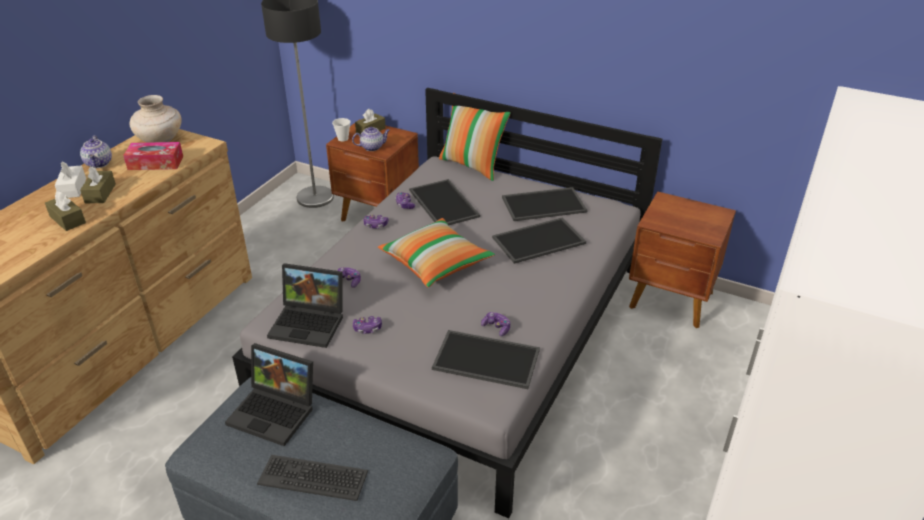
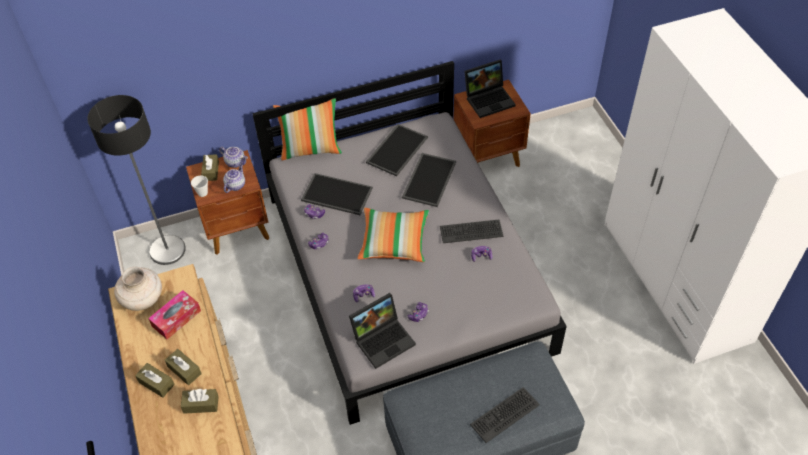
camera: 45 degrees left, 15 degrees up
(73, 188) = (156, 383): white tissue box -> brown tissue box
(99, 164) = (136, 352): teapot -> teapot (236, 162)
(276, 412) = (436, 402): laptop -> laptop (489, 99)
(485, 360) = (502, 280): tray -> none
(517, 302) = (471, 231): none -> keyboard

